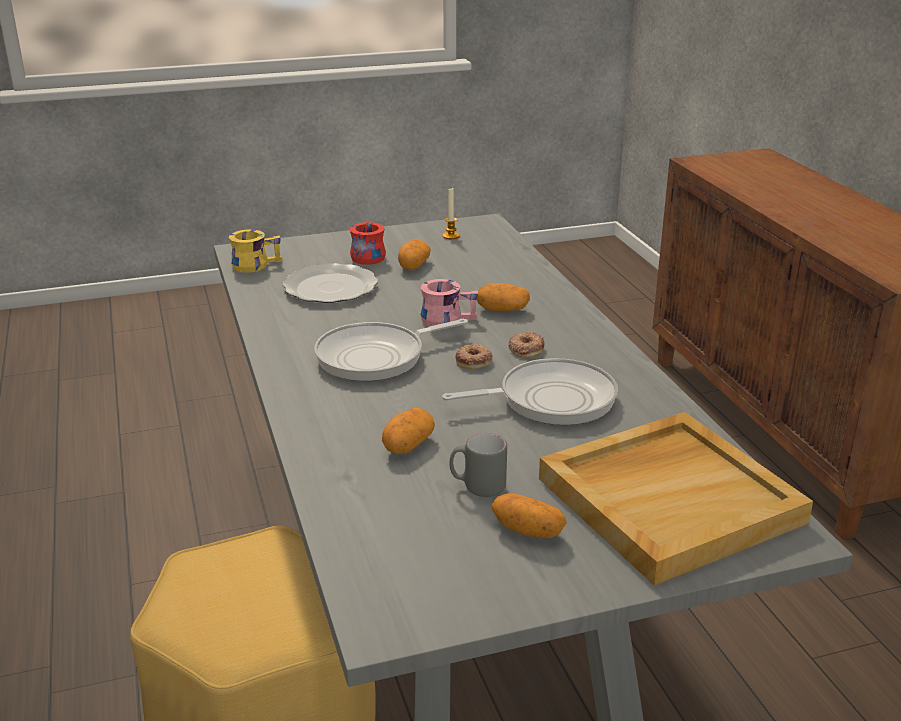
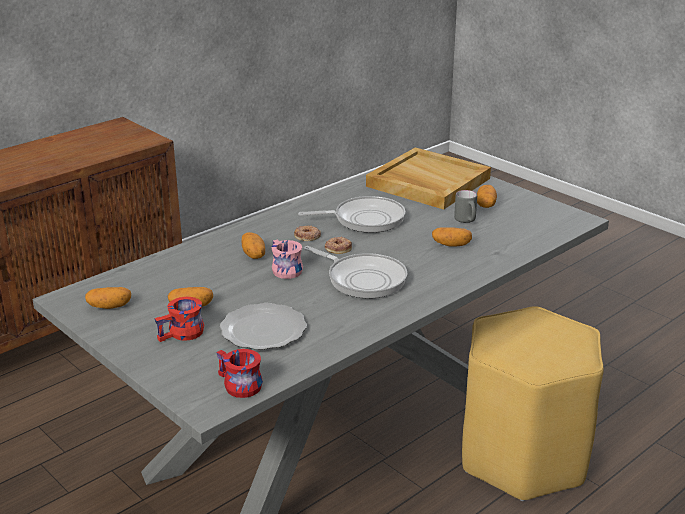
camera: 115 degrees left, 0 degrees up
(255, 264) = (237, 386): yellow mug -> red mug
(451, 236) = (109, 306): candle -> potato
(550, 400) = (364, 219): frying pan -> frying pan turned 120 degrees clockwise

